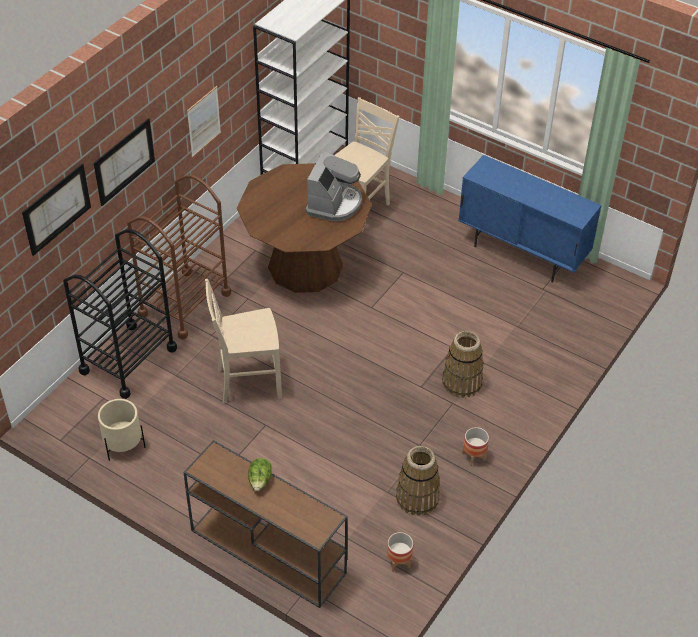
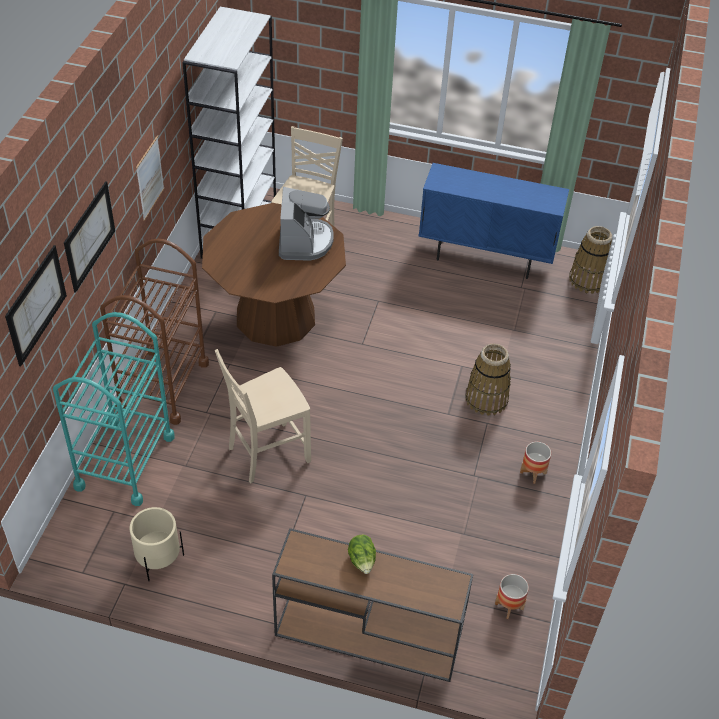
camera: 20 degrees left, 0 degrees up
(128, 360) = (125, 462): black cart -> turquoise cart
(417, 497) = (497, 531): basket -> basket (588, 280)

